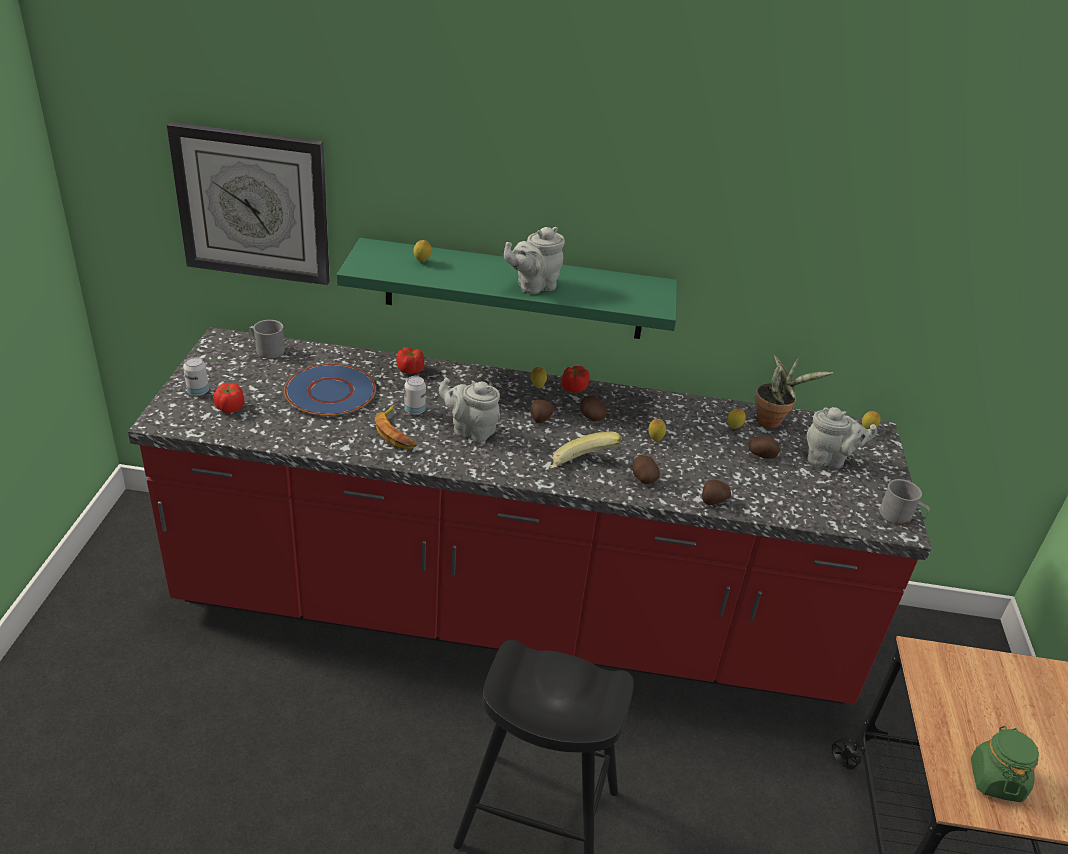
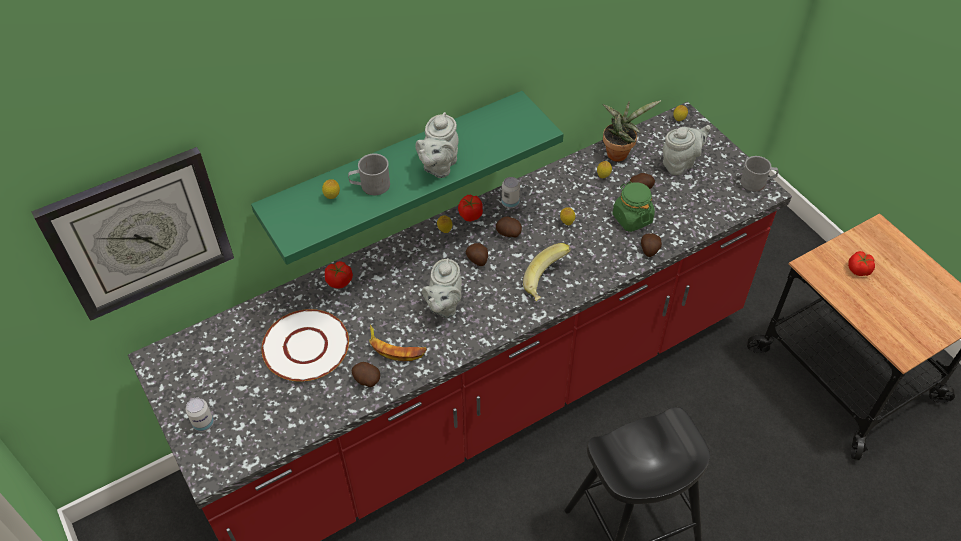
camera: 35 degrees left, 15 degrees up
(230, 408) = (248, 419): tomato -> tomato (859, 270)
(266, 349) = (205, 343): grey mug -> grey mug (370, 186)
(331, 392) = (306, 346): blue plate -> white plate
(414, 410) = (386, 317): can -> can (510, 203)
(470, 430) = (444, 306): grey teapot -> grey teapot turned 60 degrees counterclockwise
(643, 478) = (592, 263): potato -> potato (366, 379)
(996, 780) = (908, 323): green jar -> green jar (632, 218)

